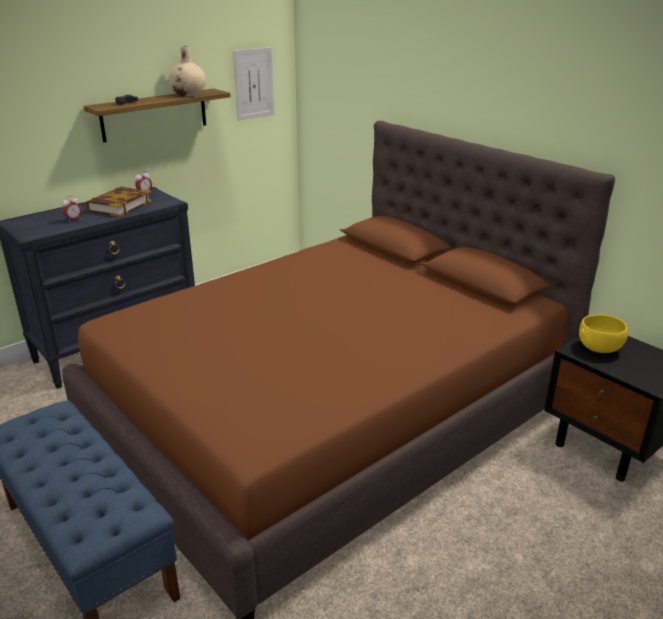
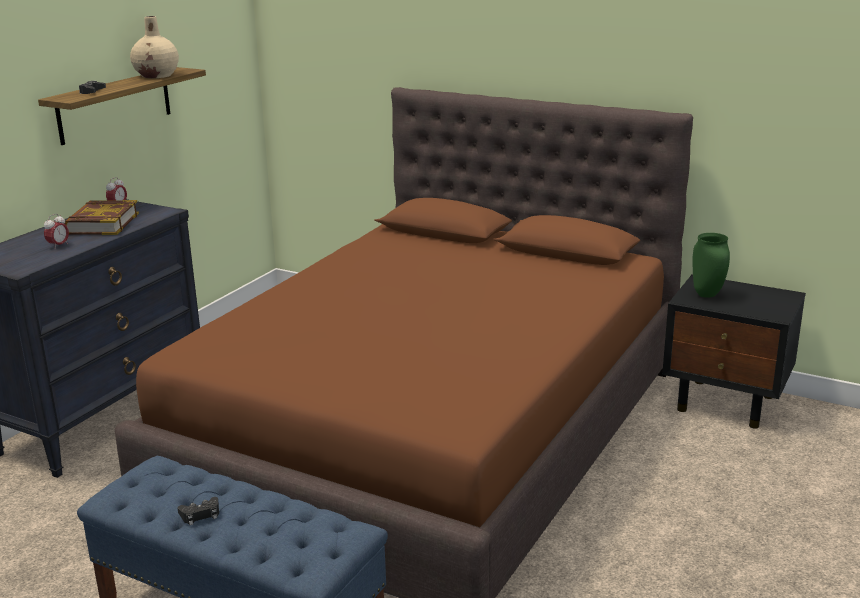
camera: 20 degrees left, 5 degrees down
(47, 464) = (200, 515): none -> black game controller
(253, 83) = (216, 58): picture -> none
(599, 348) = (708, 294): yellow bowl -> green vase

